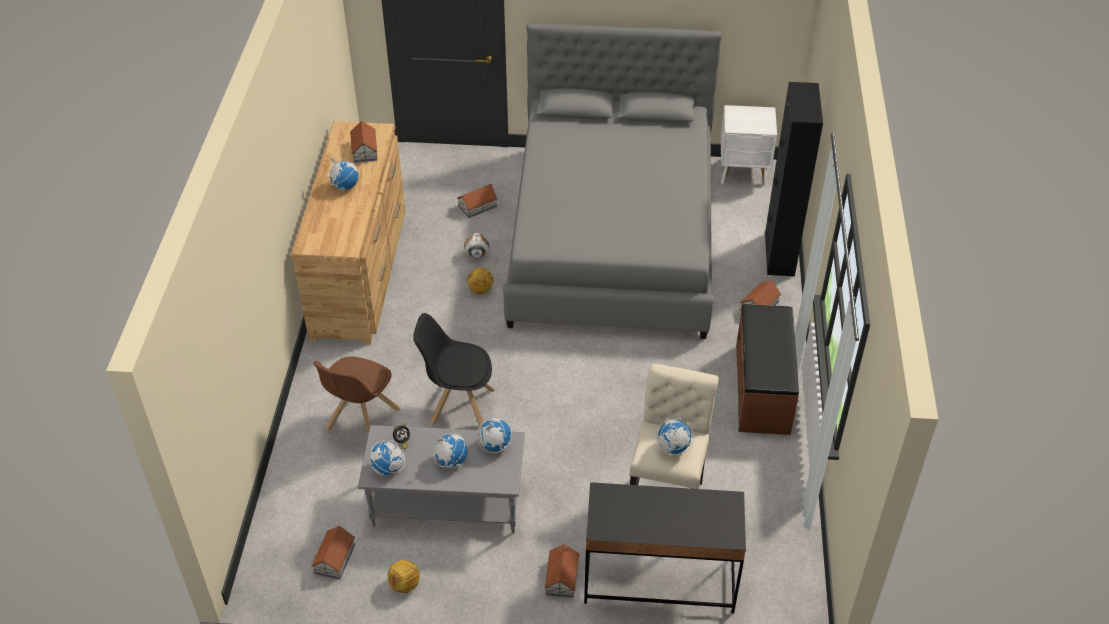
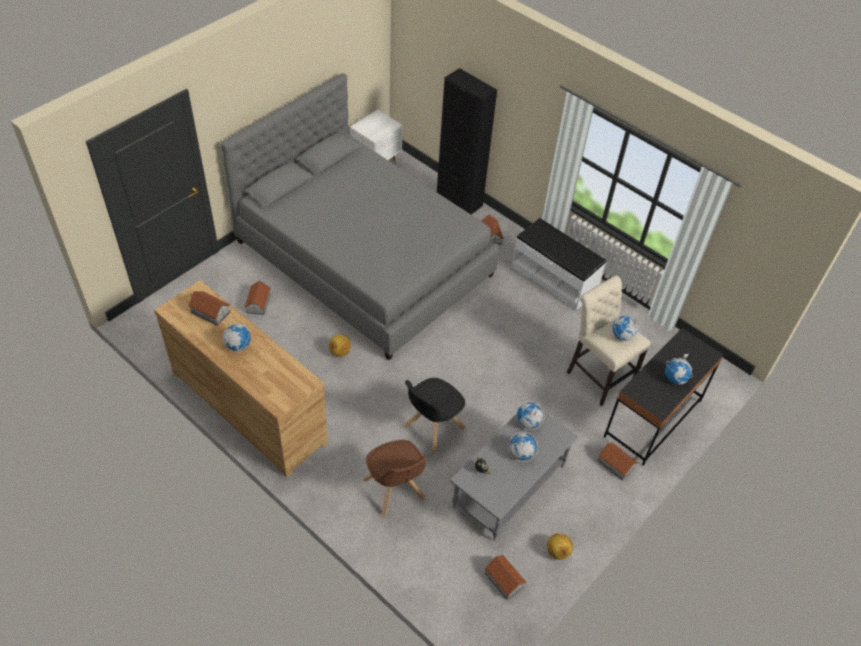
camera: 55 degrees left, 5 degrees up
(388, 468) = (499, 492): globe -> globe (675, 378)
(477, 255) = (305, 333): football -> none
(763, 389) = (554, 278): brown bench -> white bench

